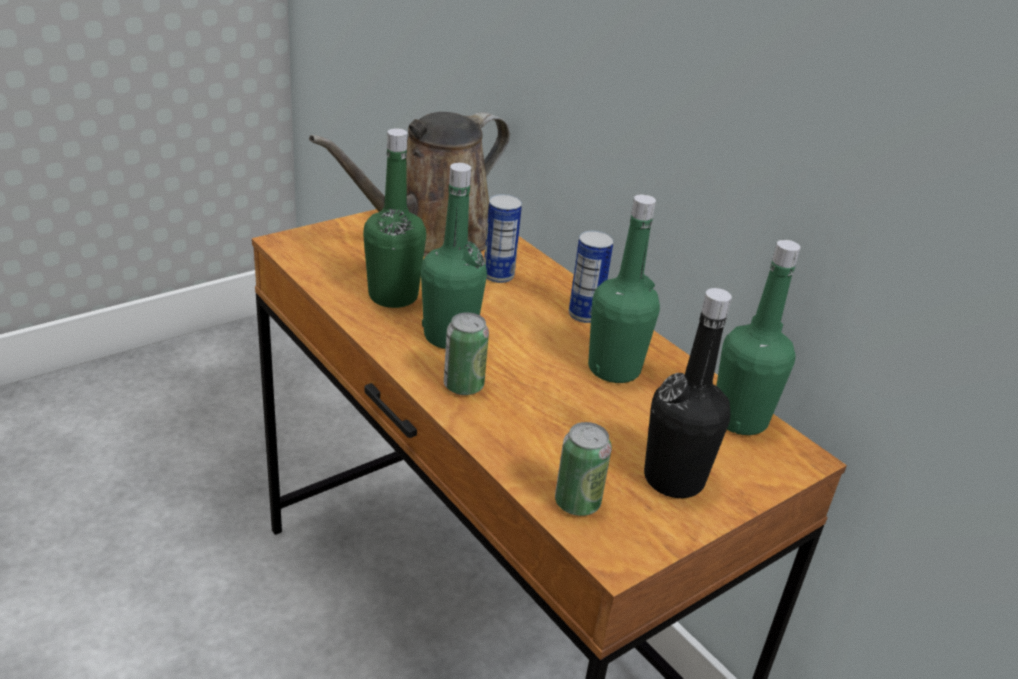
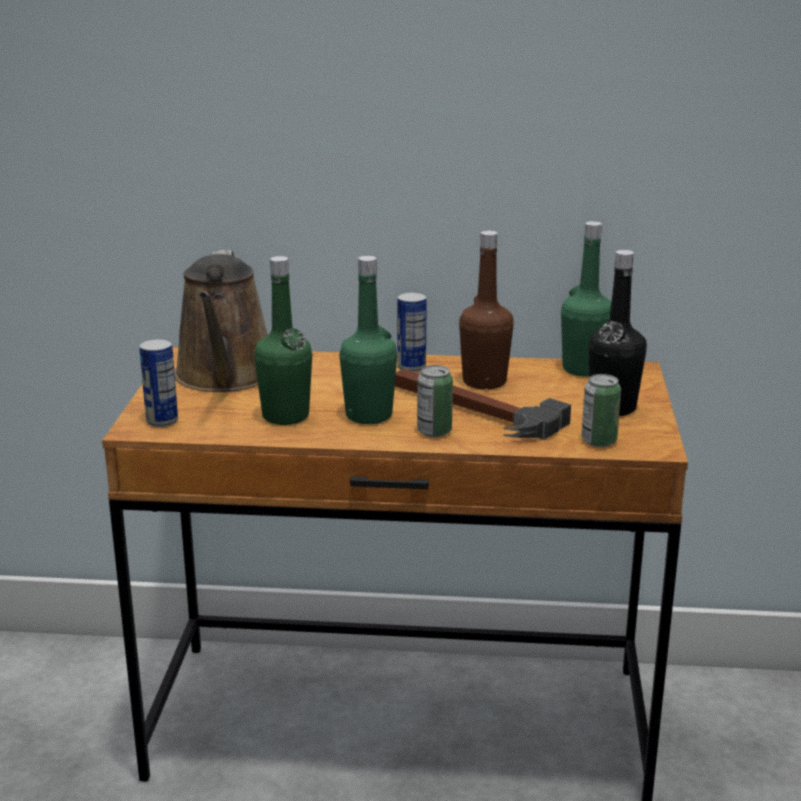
camera: 45 degrees left, 10 degrees down
(498, 275) = (318, 374): can -> can (162, 421)
(538, 387) = (470, 410): none -> hammer
(614, 369) = (484, 382): green bottle -> brown bottle

